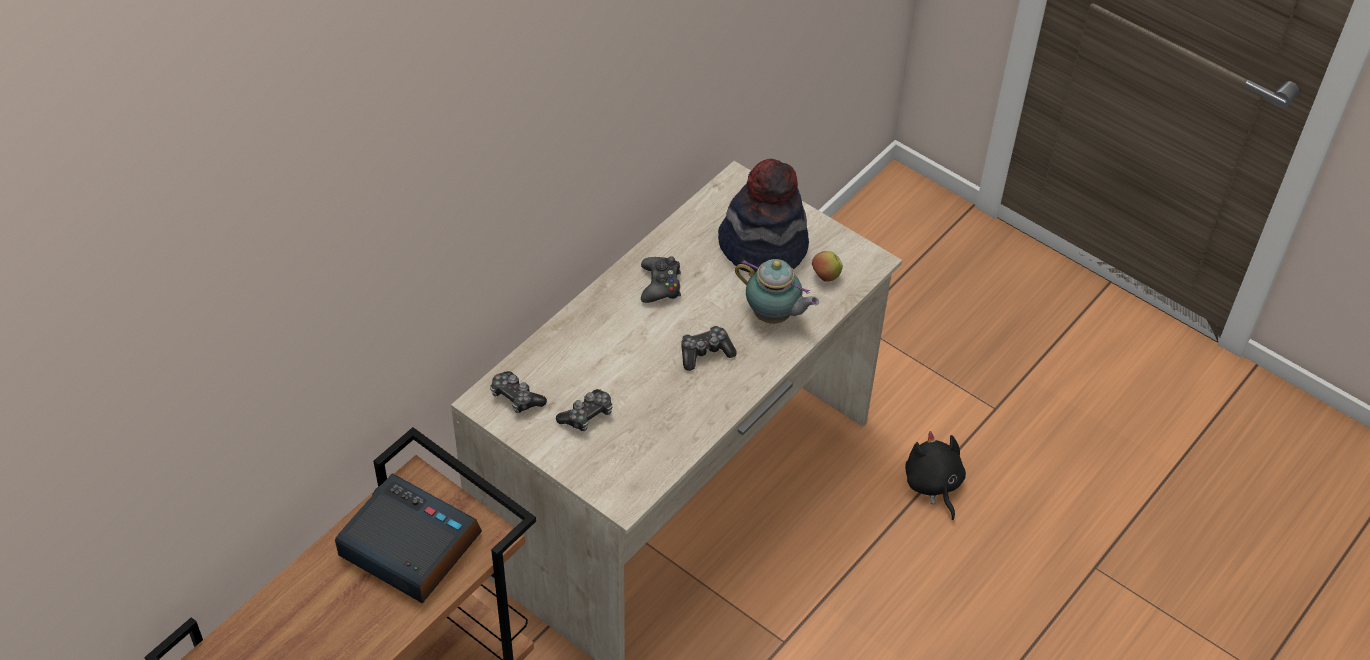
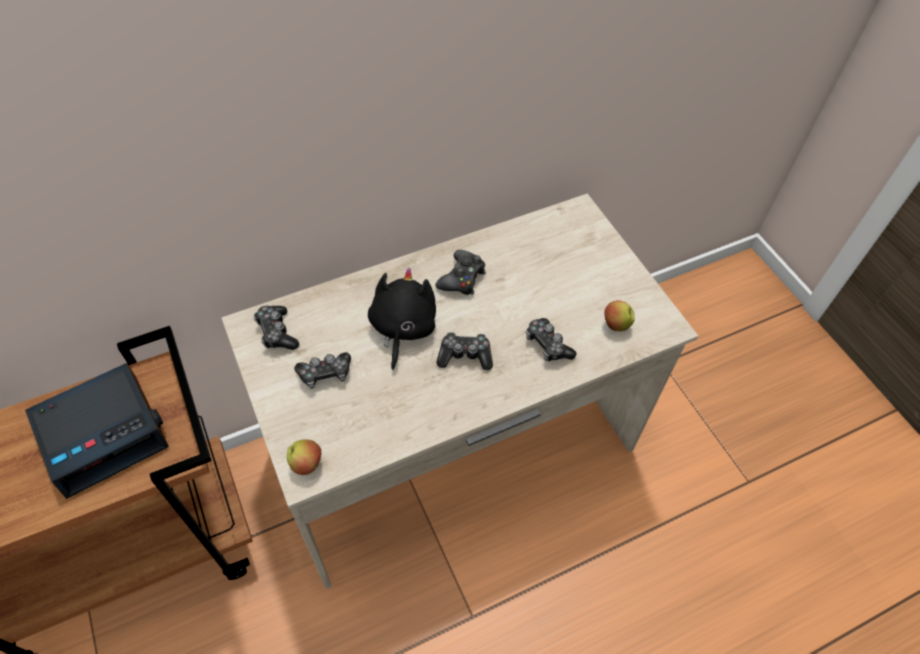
camera: 25 degrees right, 5 degrees up
(408, 546) = (105, 433): alarm clock -> alarm clock turned 90 degrees clockwise
(621, 492) = (306, 464): none -> apple
(763, 246) = (572, 276): hat -> none
(774, 316) = (547, 345): teapot -> game controller
(933, 484) = (665, 528): black plush toy -> black plush toy (402, 328)

